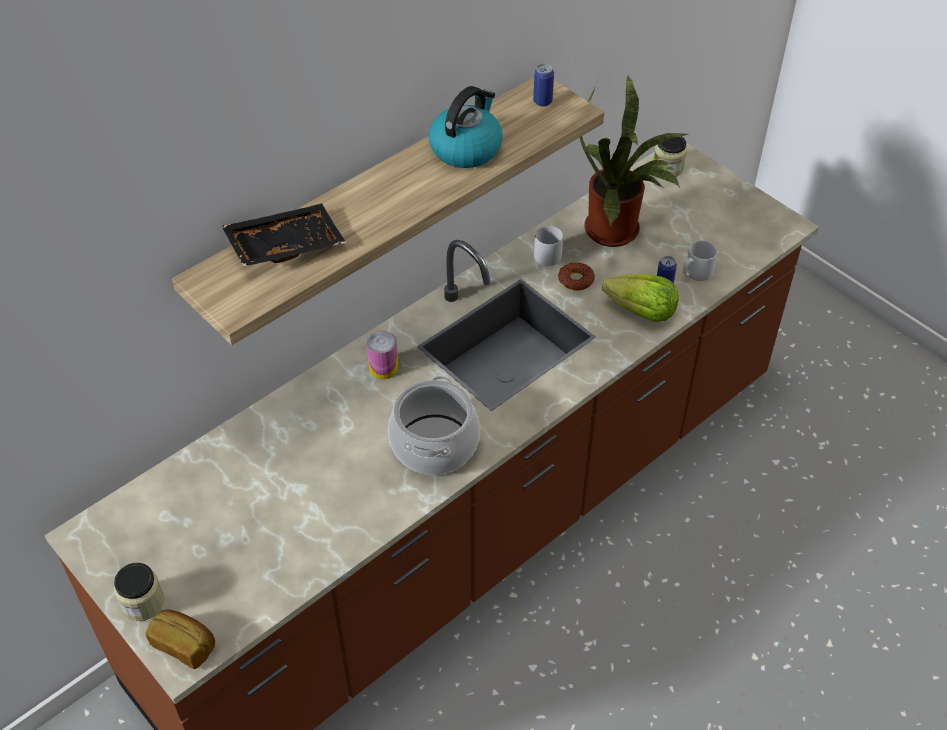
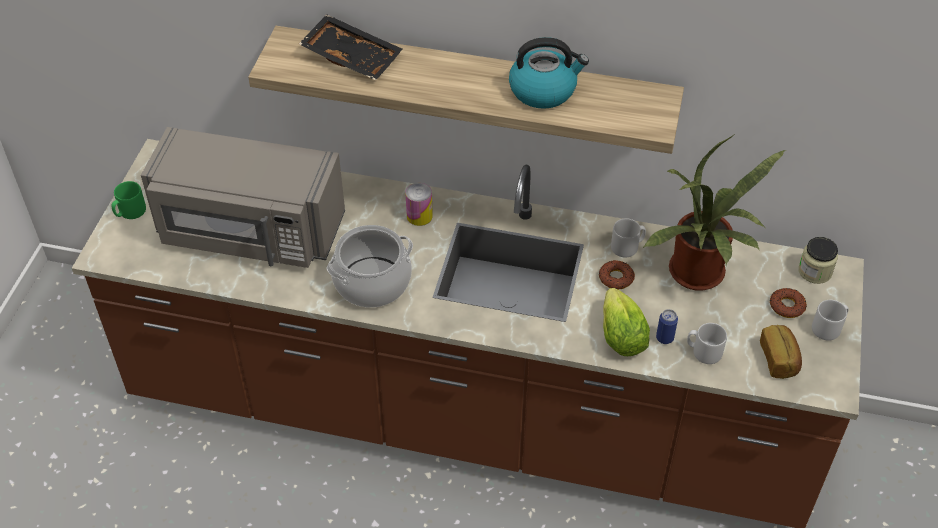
camera: 55 degrees right, 0 degrees up
(143, 603) = (130, 212): jar -> green mug
(184, 644) = (113, 249): bread -> bread (779, 359)
(277, 508) = (250, 232): none -> grey microwave
(542, 101) = (645, 103): can -> none
(689, 202) = (787, 306): none -> donut
(728, 193) = (828, 328): none -> grey mug

